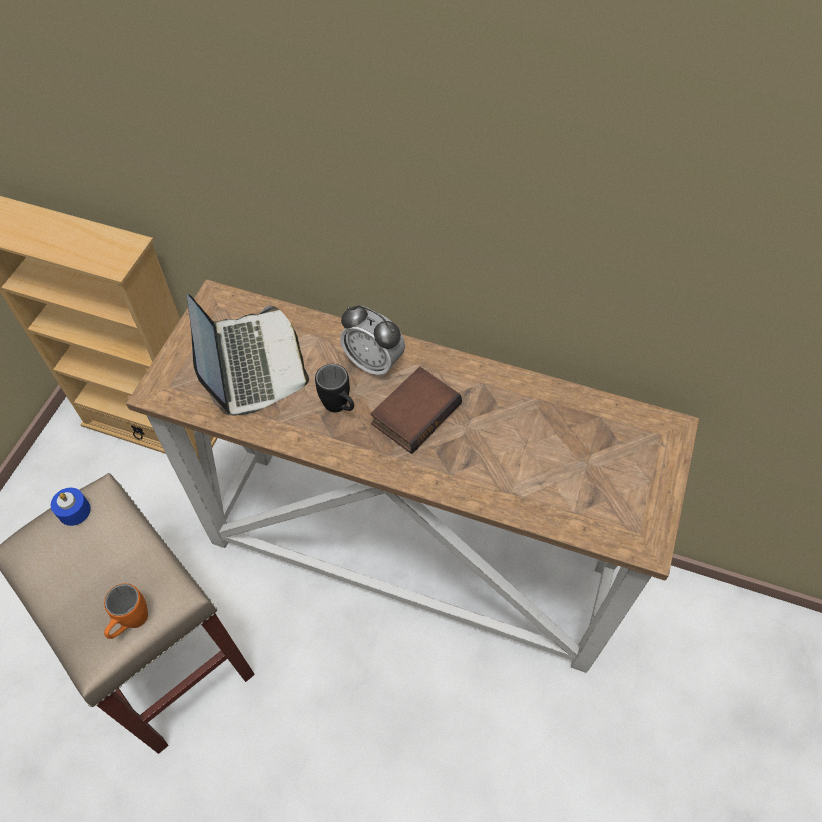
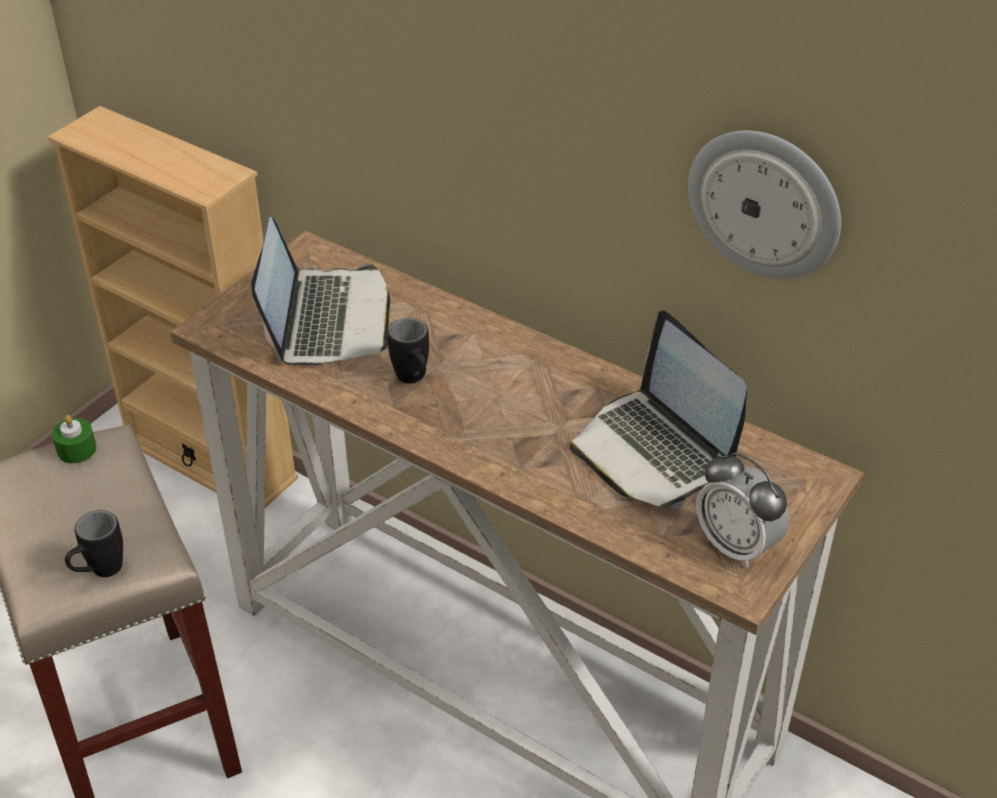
camera: 15 degrees right, 15 degrees down
(74, 511) = (76, 449): blue candle -> green candle
(131, 624) = (99, 572): orange mug -> black mug
(373, 363) = (471, 343): alarm clock -> alarm clock (736, 545)
(415, 412) = (502, 400): book -> none
(544, 433) = (654, 451): none -> laptop
(630, 244) = (765, 203): none -> wall clock

